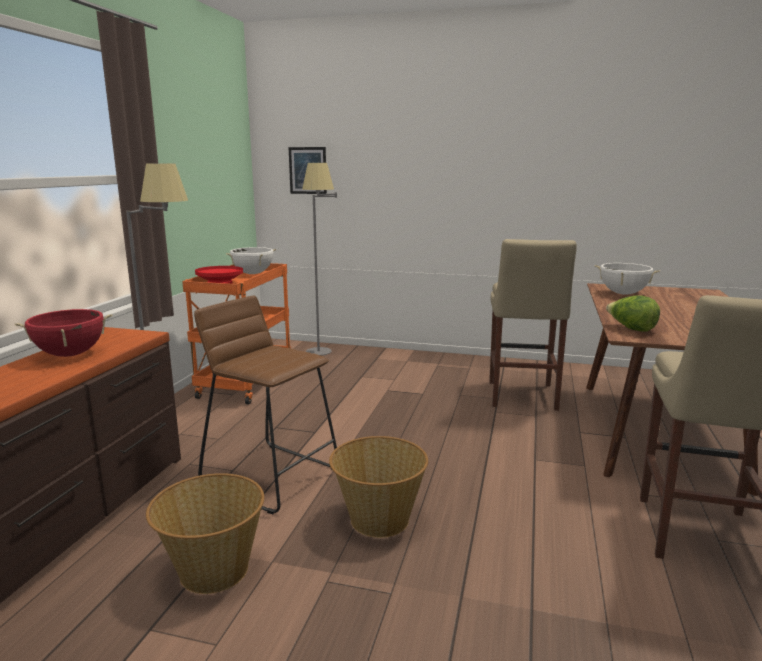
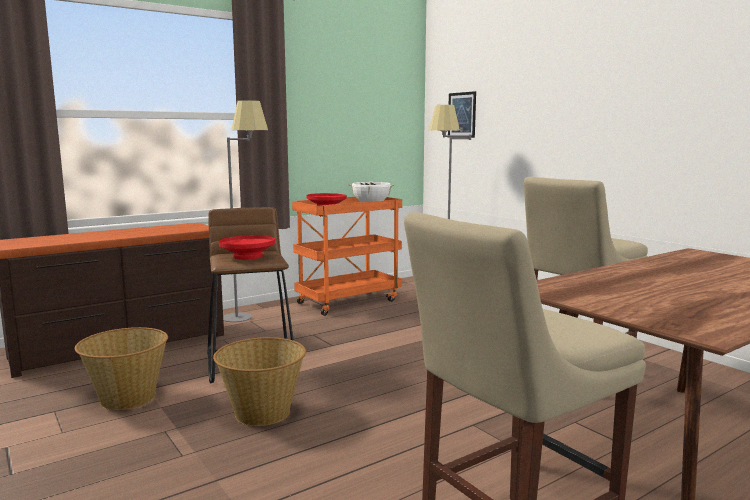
camera: 40 degrees right, 5 degrees down
(70, 354) = (140, 231): red cooking pot -> none
(272, 358) = (247, 257): none -> red bowl
(623, 294) = (695, 261): white cooking pot -> none
(631, 329) = (566, 285): lettuce -> none

